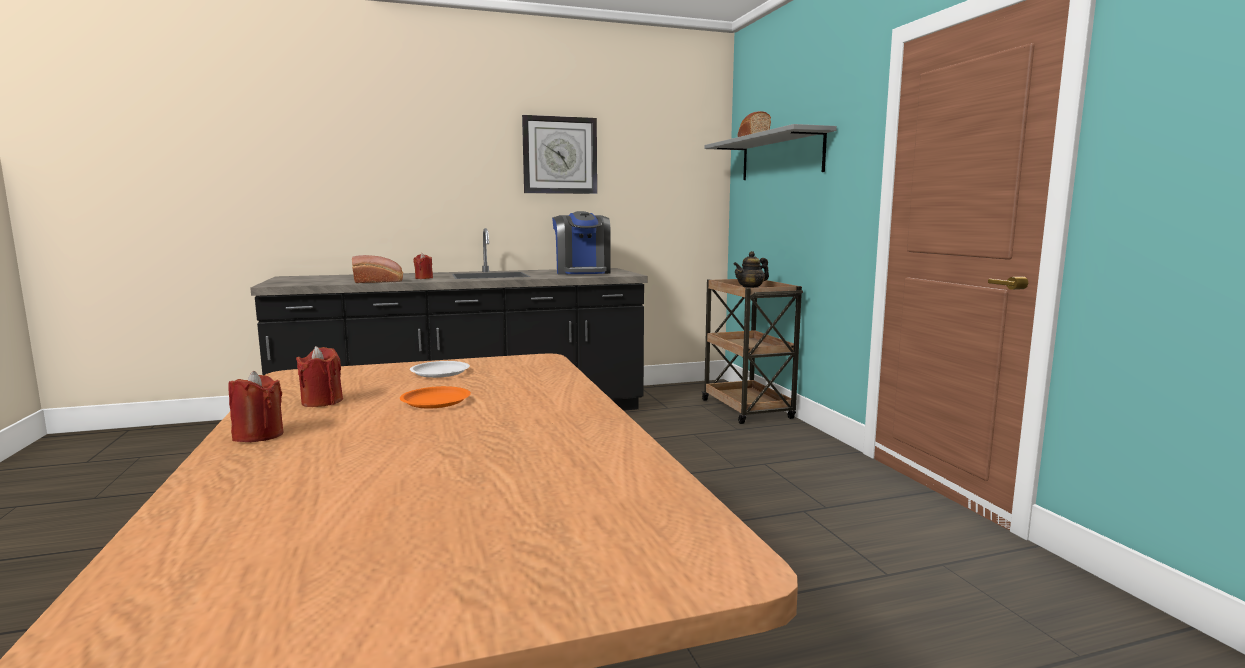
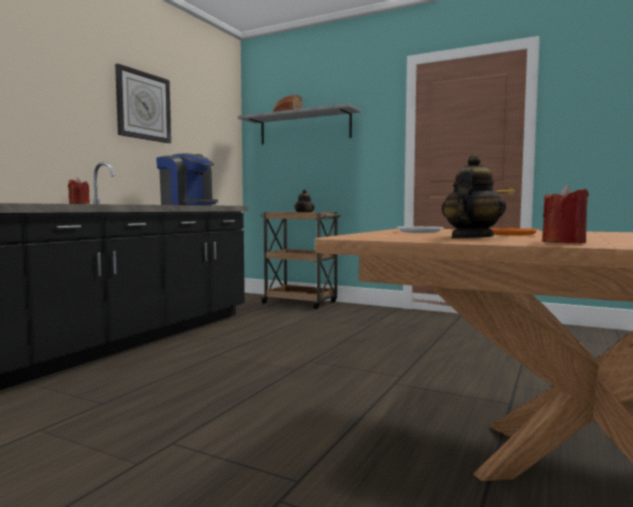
camera: 45 degrees left, 5 degrees down
(322, 402) = (471, 238): red candle -> teapot
(379, 281) = (53, 203): bread -> none

